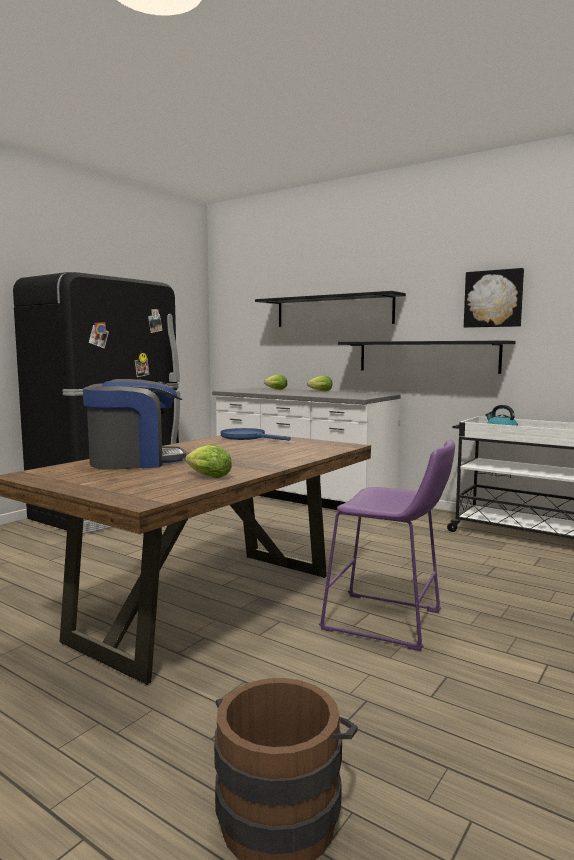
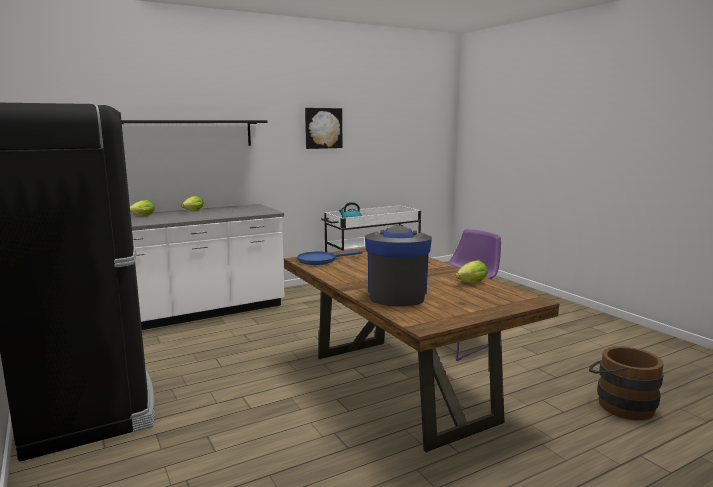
camera: 65 degrees left, 5 degrees up
(426, 356) = (279, 171): black shelf -> none

